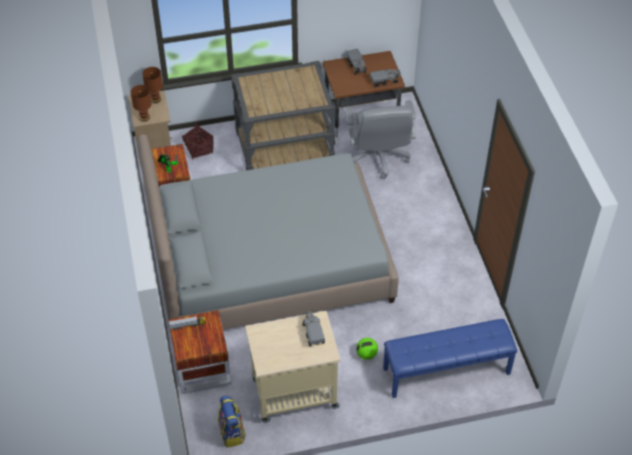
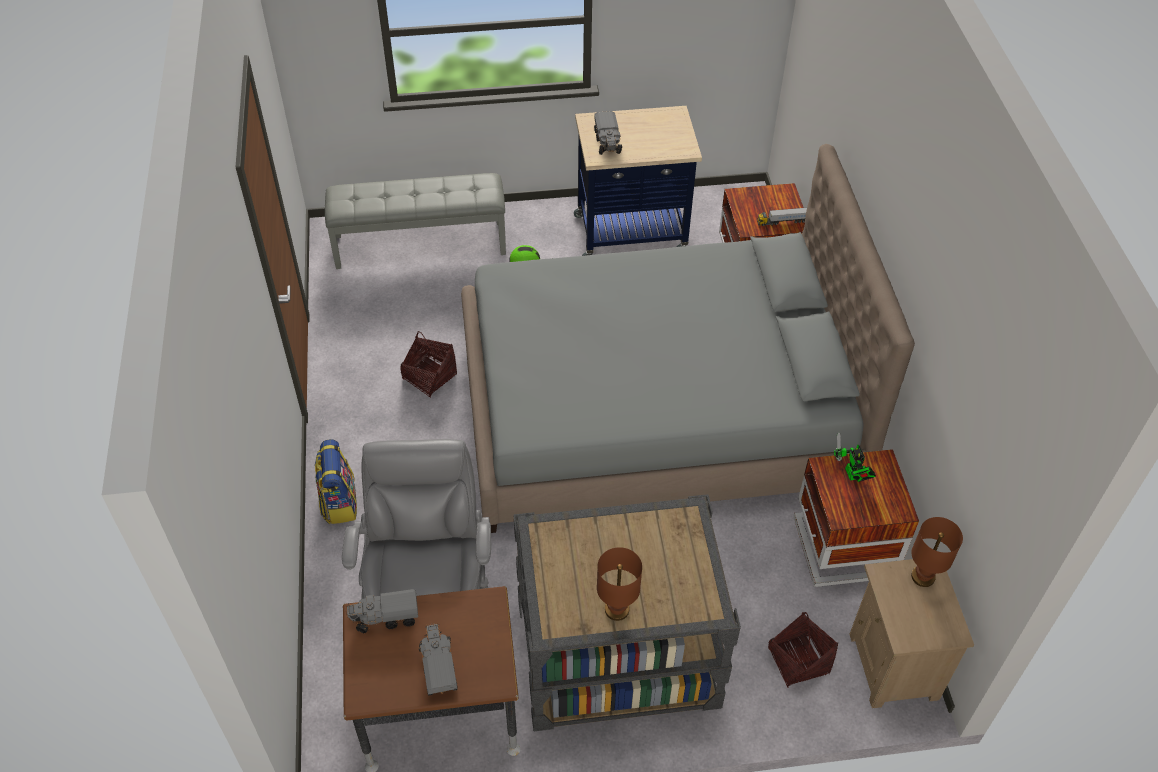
camera: 175 degrees left, 0 degrees up
(155, 99) = (907, 625): brown table lamp -> brown table lamp (616, 609)
(232, 432) = (713, 201): backpack -> backpack (339, 502)
(294, 395) = (631, 233): beige cart -> blue cart
(410, 272) = (429, 376): none -> basket
(446, 371) = (420, 243): blue bench -> grey bench

